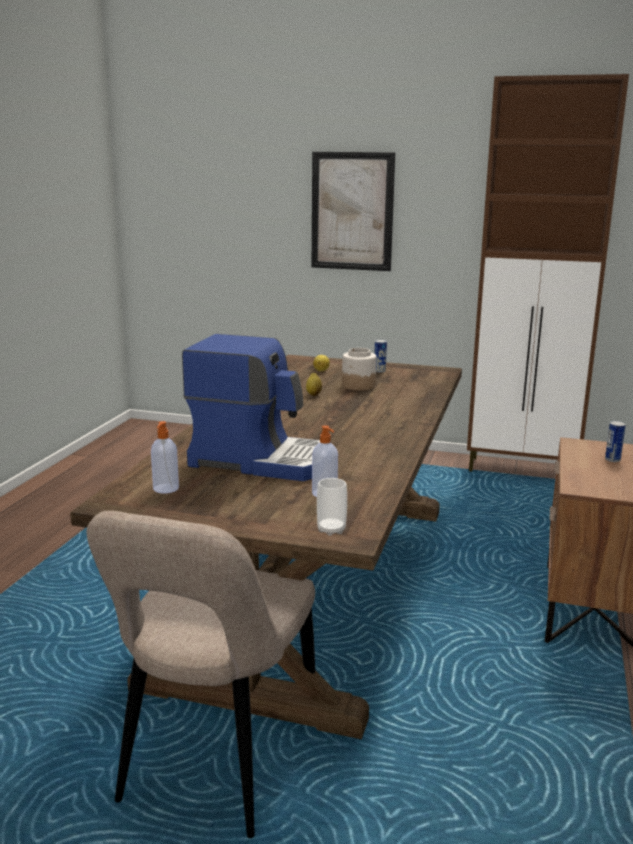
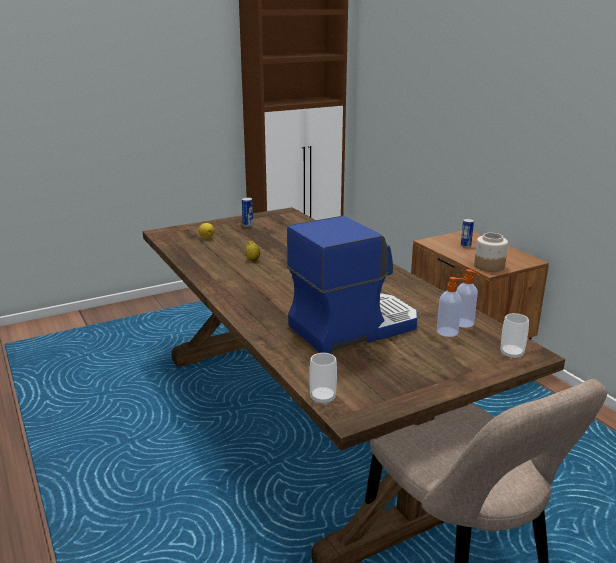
camera: 45 degrees left, 5 degrees up
(119, 488) = (322, 398): none -> cup
(165, 489) = (355, 381): soap dispenser -> soap dispenser (464, 323)
(352, 211) = (119, 82): picture -> none
(358, 386) = (264, 242): jar -> jar (488, 266)

